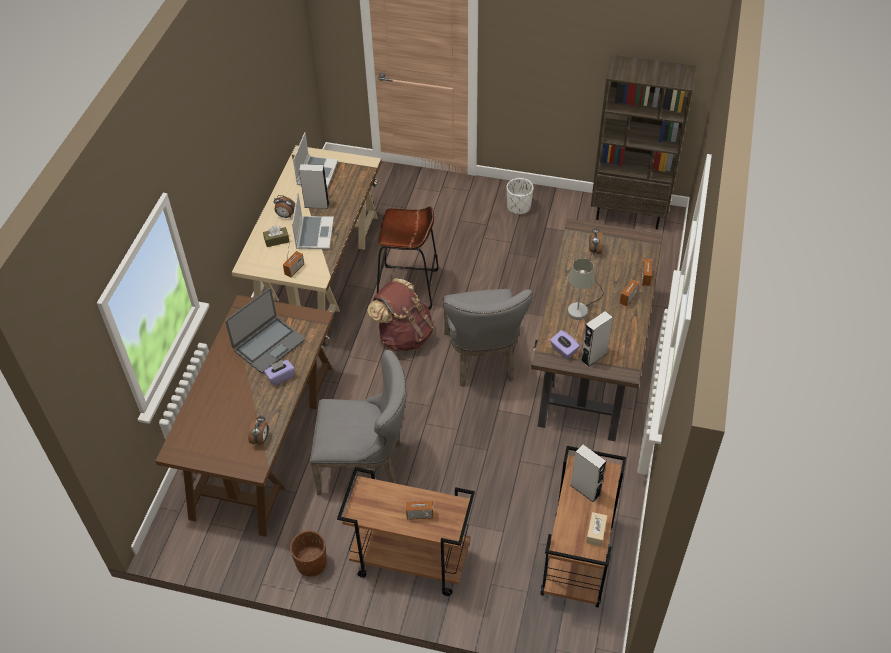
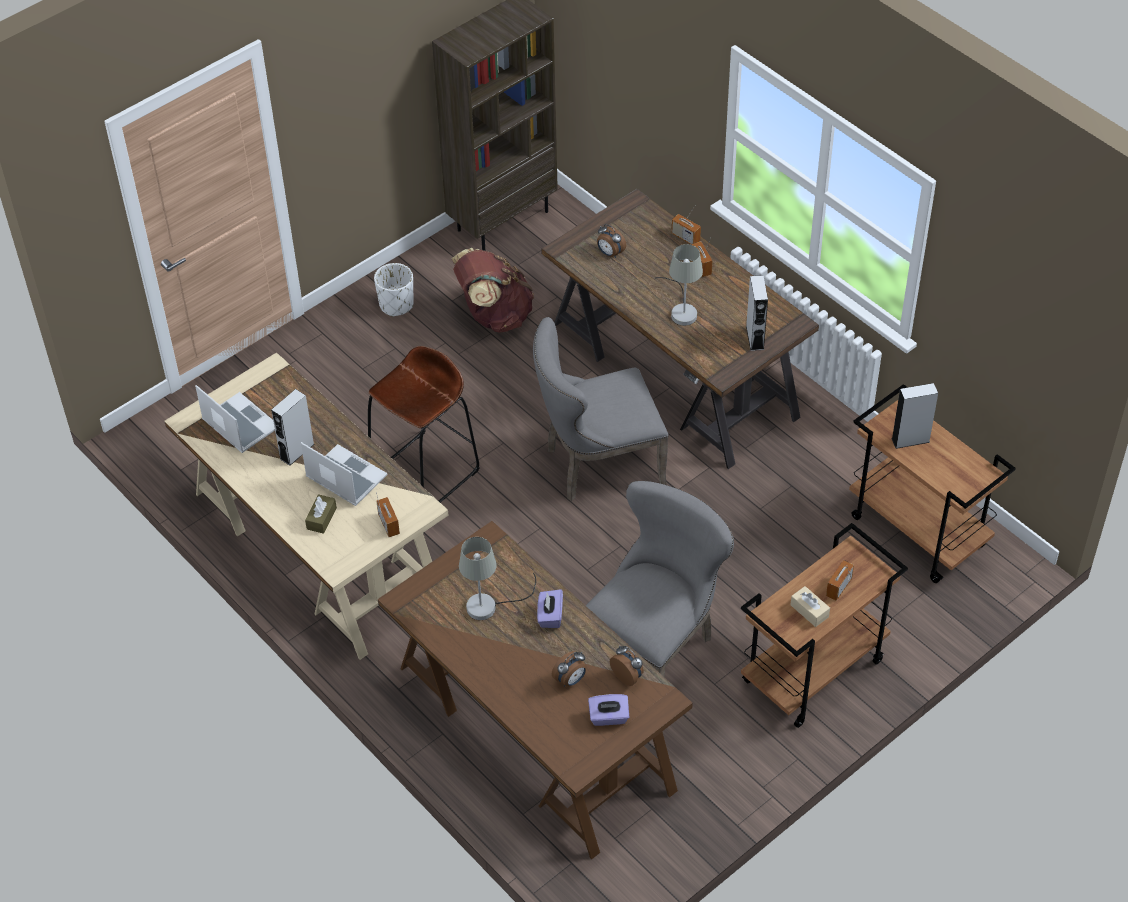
camera: 55 degrees left, 0 degrees up
(268, 345) = (489, 605): laptop -> grey table lamp
(285, 216) = (286, 490): alarm clock -> alarm clock (570, 680)
(311, 563) = (747, 764): brown planter -> none
(404, 335) = (495, 516): brown backpack -> brown backpack (494, 316)
(482, 360) = (597, 465): grey chair -> grey chair turned 135 degrees clockwise
(563, 350) = (725, 356): purple tissue box -> purple tissue box (608, 717)
(596, 532) = (965, 460): beige tissue box -> beige tissue box (809, 611)

